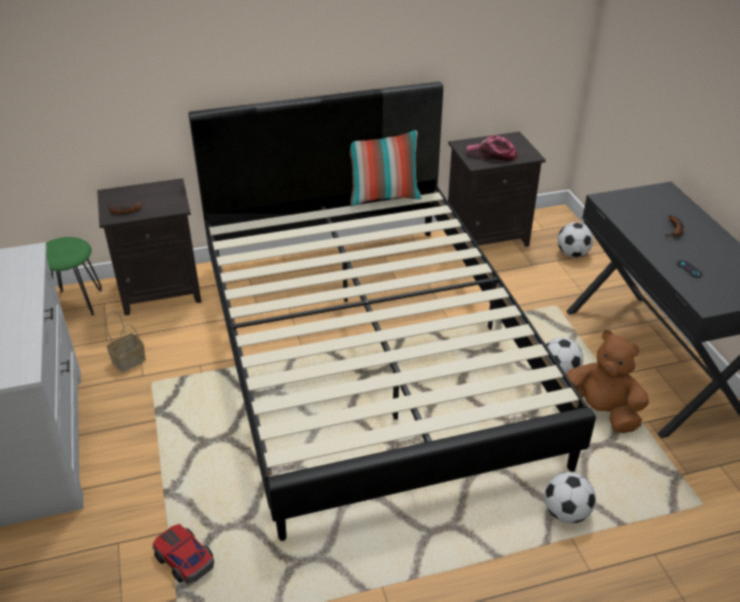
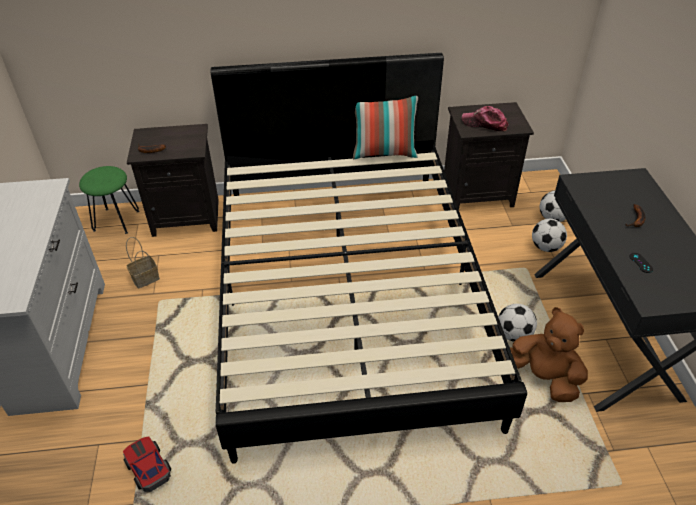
camera: 10 degrees right, 5 degrees up
(566, 512) = (490, 473): football -> football (545, 247)

